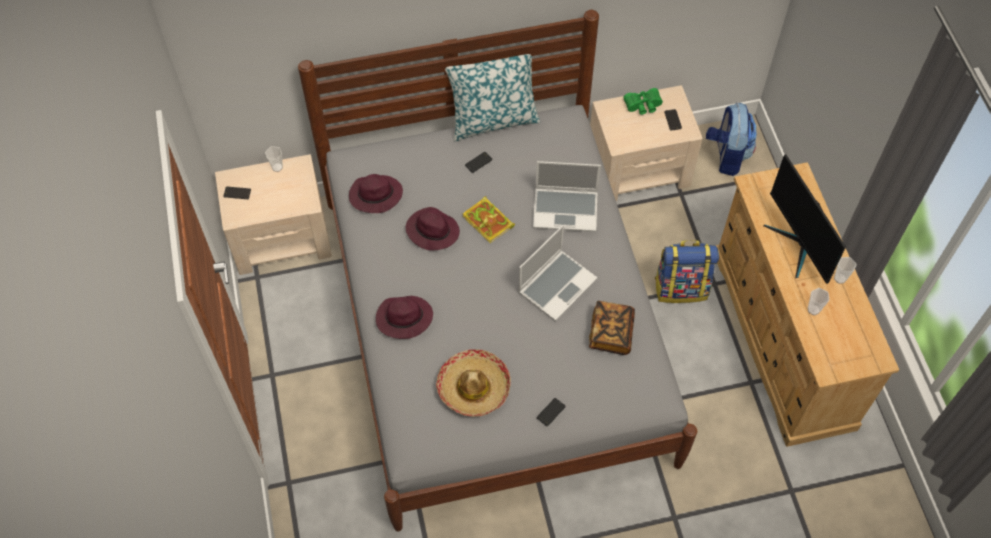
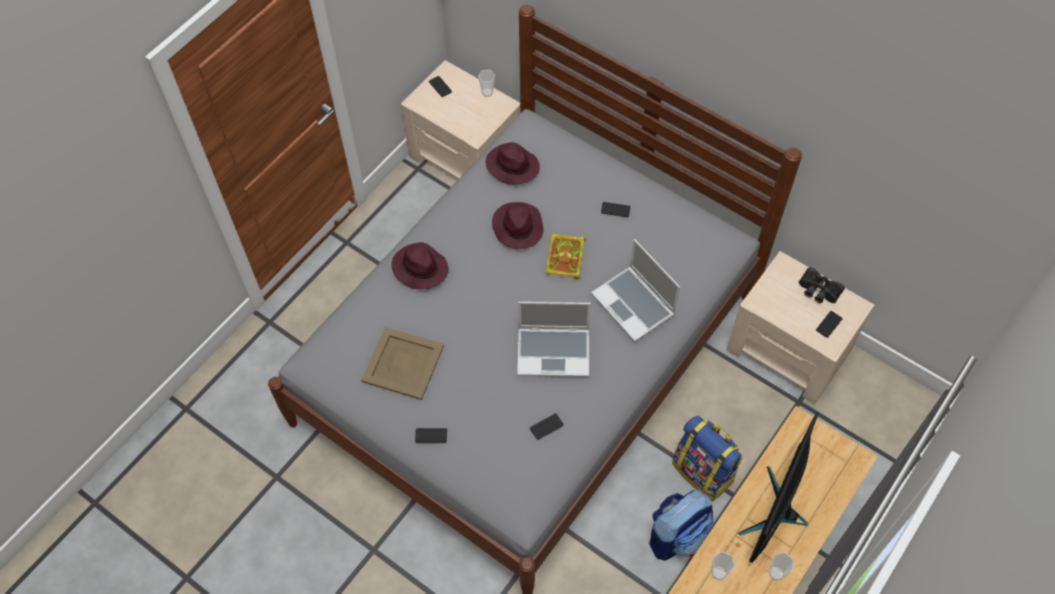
camera: 50 degrees right, 0 degrees up
(474, 387) = (402, 362): hat -> beige tray
(493, 120) = (669, 189): pillow -> none
(611, 333) = (546, 426): book -> phone
(643, 106) = (818, 291): green binoculars -> black binoculars
(727, 155) = (879, 410): backpack -> backpack (677, 535)

